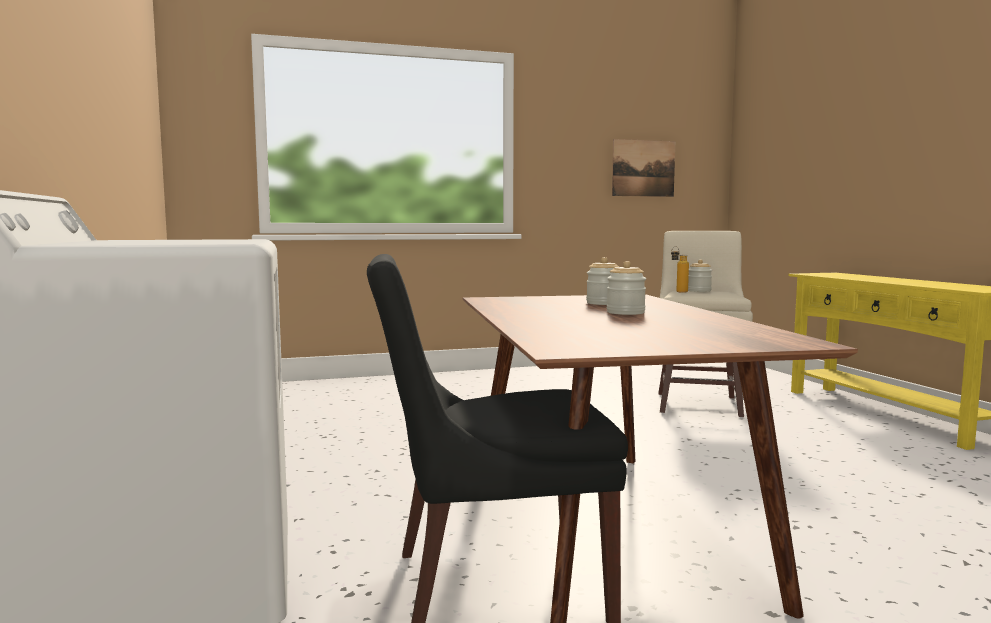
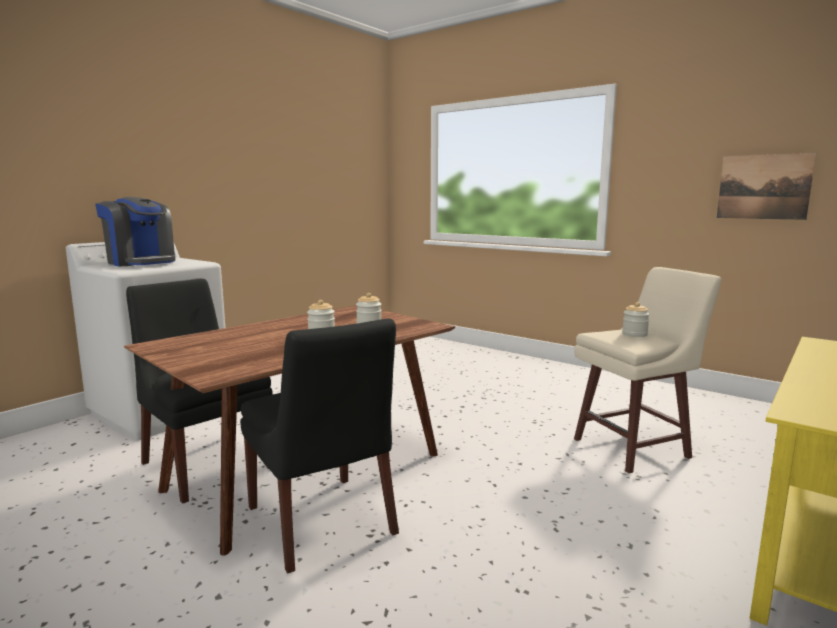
camera: 55 degrees right, 5 degrees up
(152, 238) = (141, 262): none -> coffee machine
(678, 291) = (611, 330): bottle -> none
(753, 544) = (323, 523): none -> black chair

